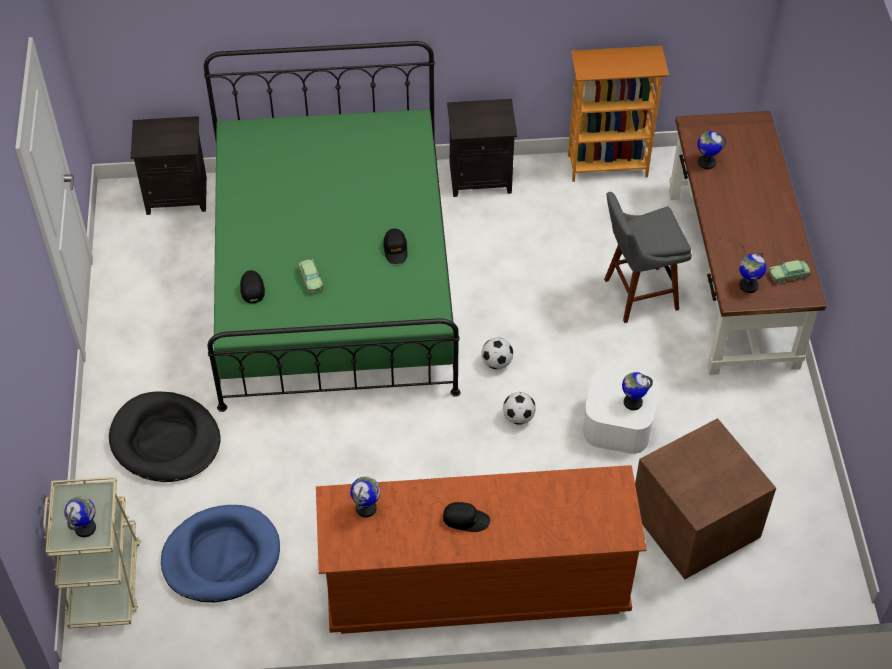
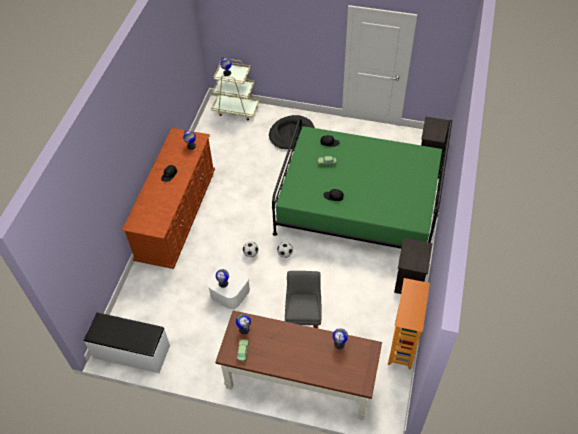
camera: 110 degrees right, 0 degrees up
(221, 556) = (230, 141): blue dog bed -> none
(697, 523) = (163, 304): brown storage box -> none
(816, 535) = (131, 352): none -> white bench

